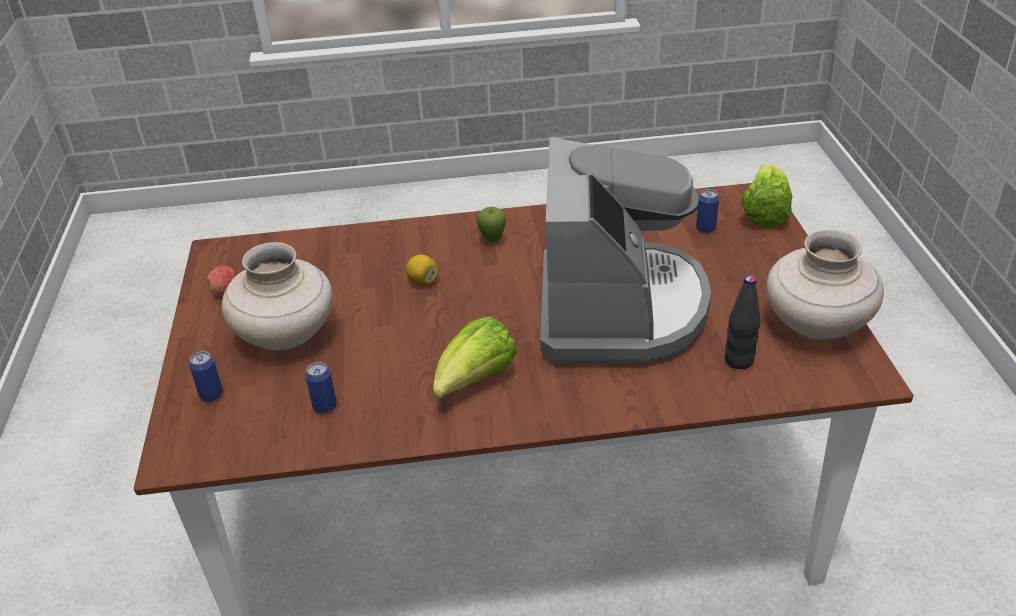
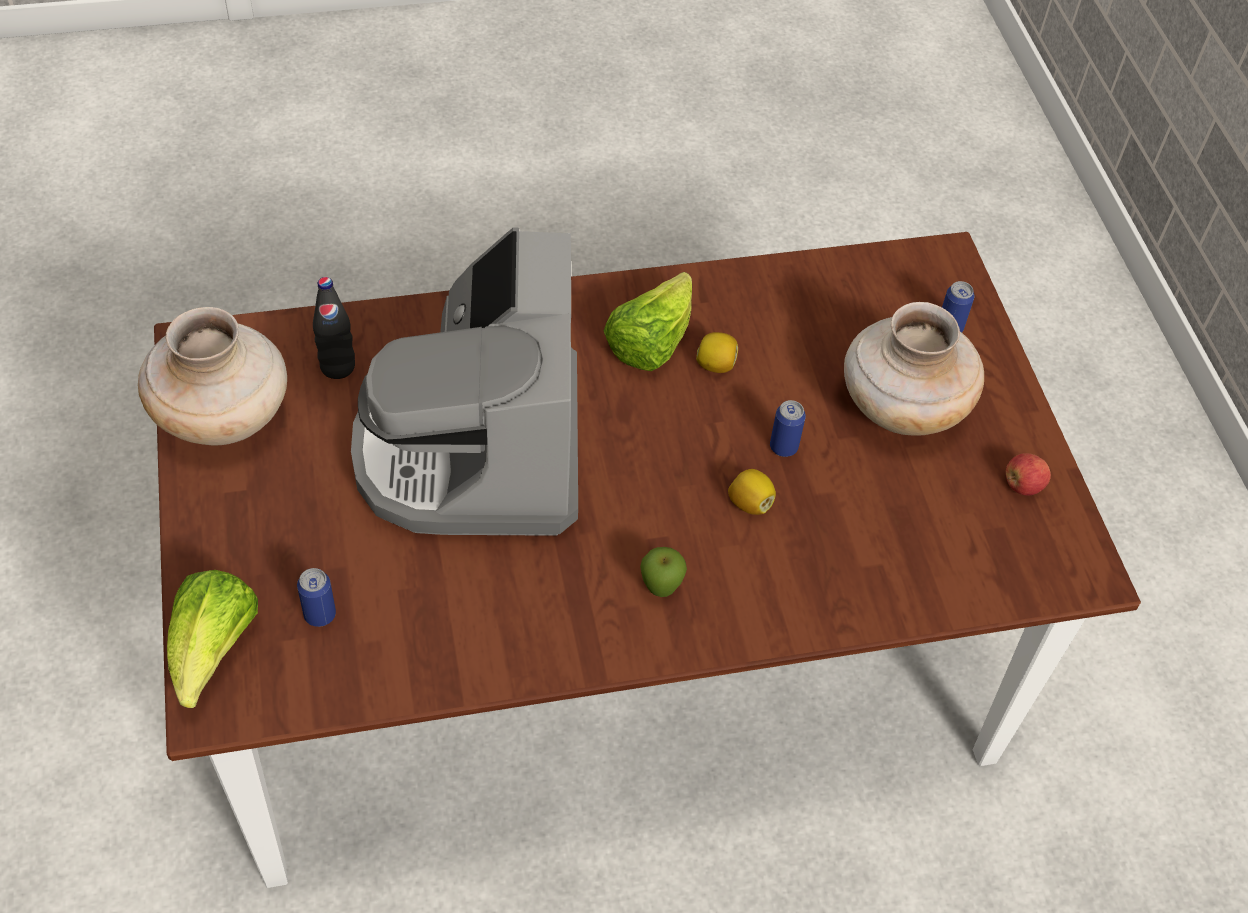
camera: 170 degrees right, 15 degrees up
(325, 406) = (814, 313): can -> can (783, 447)
(424, 365) = (716, 365): none -> lemon

